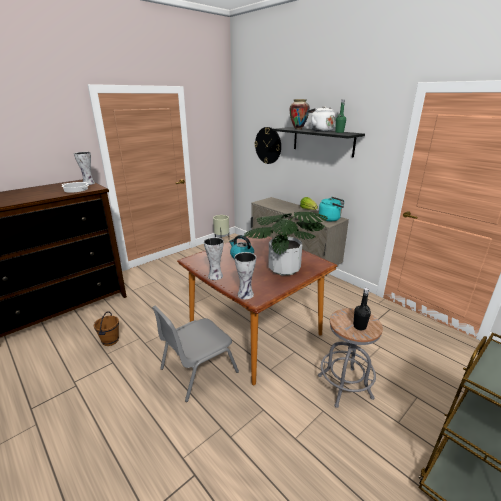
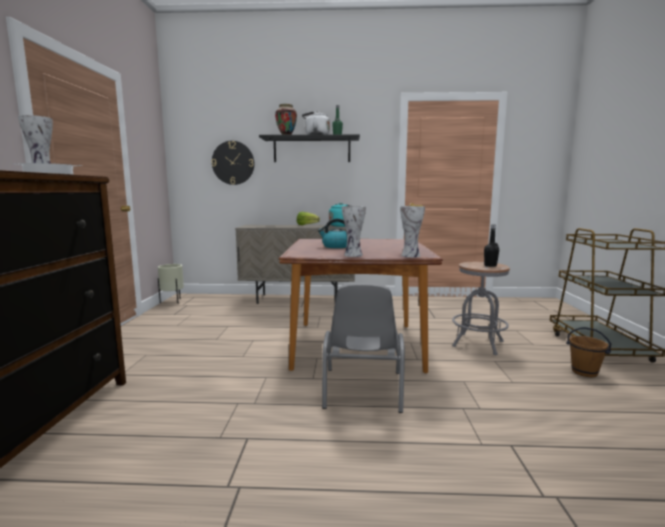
camera: 45 degrees left, 15 degrees down
(110, 341) = (197, 425): brown bucket -> brown bucket (584, 372)
(284, 269) = (391, 245): potted plant -> none

